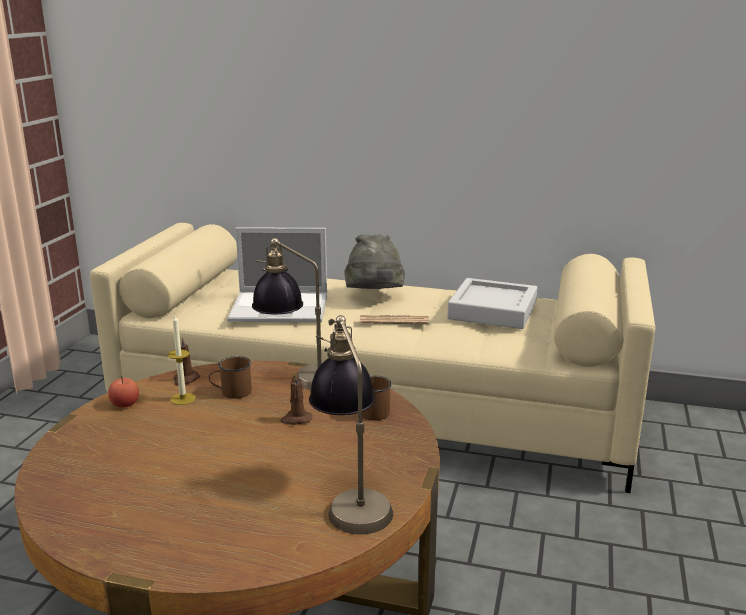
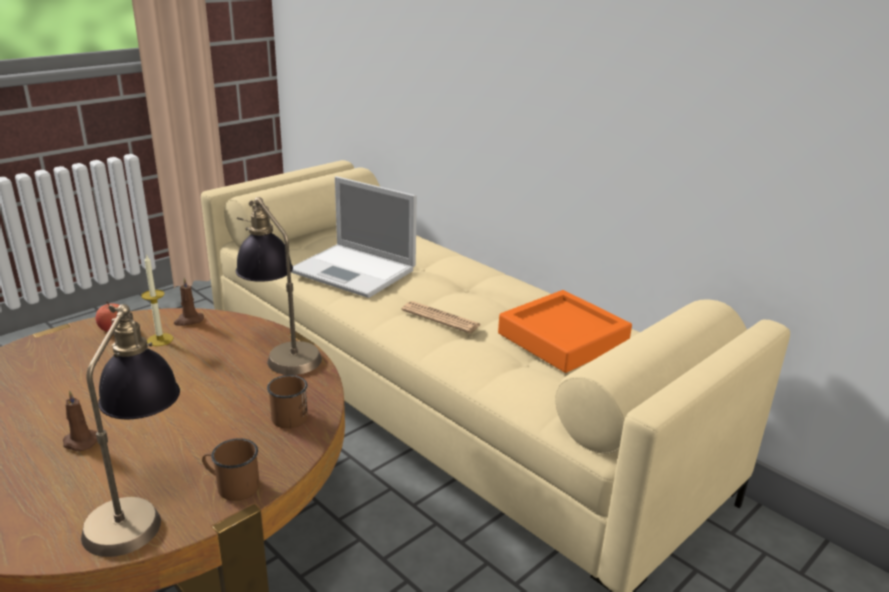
camera: 30 degrees right, 5 degrees up
(231, 392) = (204, 347): brown mug -> brown mug (232, 486)
(296, 419) = (214, 397): brown candle -> brown candle (80, 442)
(374, 296) = (460, 284): grey hat -> none
(492, 311) = (563, 338): grey tray -> orange tray

